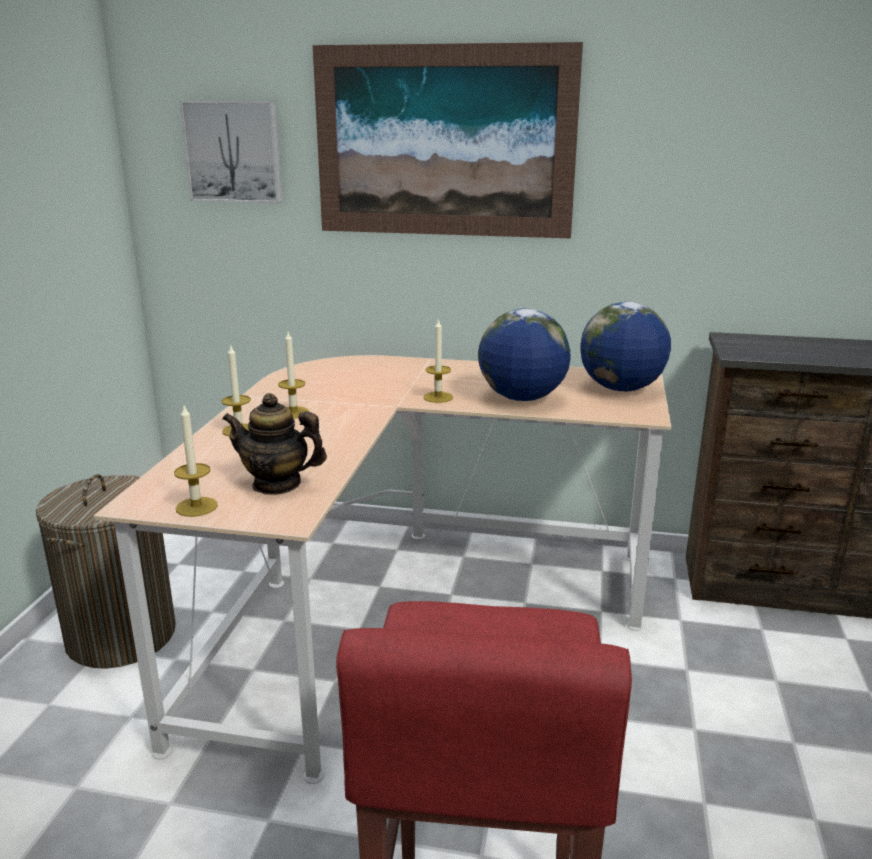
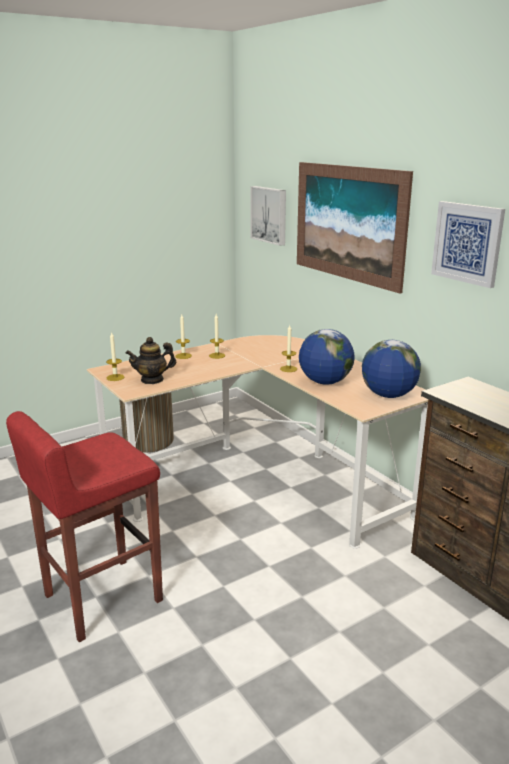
camera: 45 degrees right, 0 degrees up
(277, 484) = (152, 380): teapot -> teapot turned 75 degrees counterclockwise
(694, 142) = (467, 243): none -> picture

